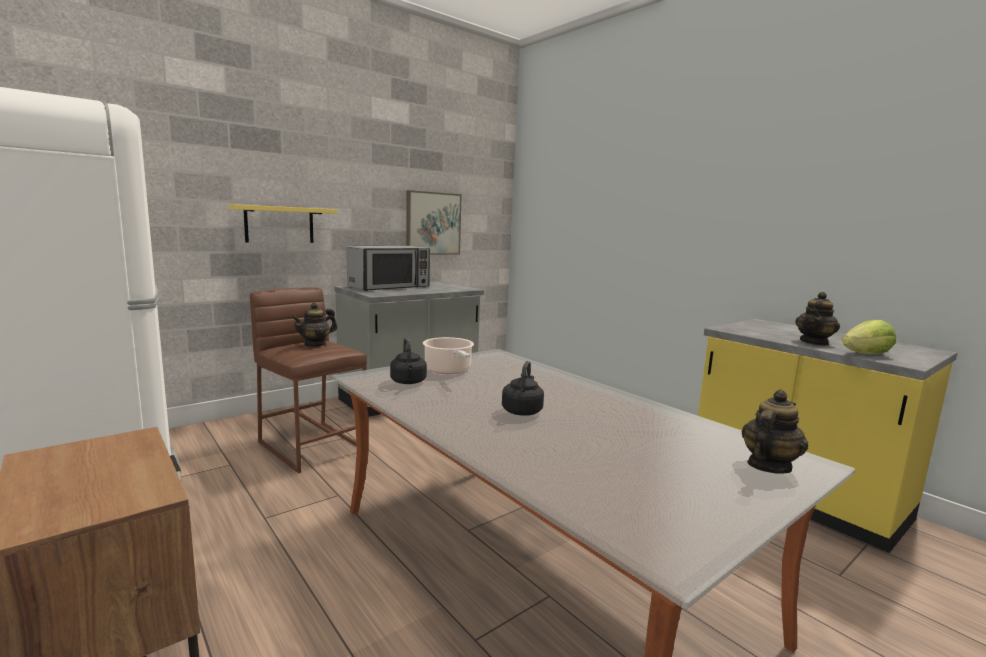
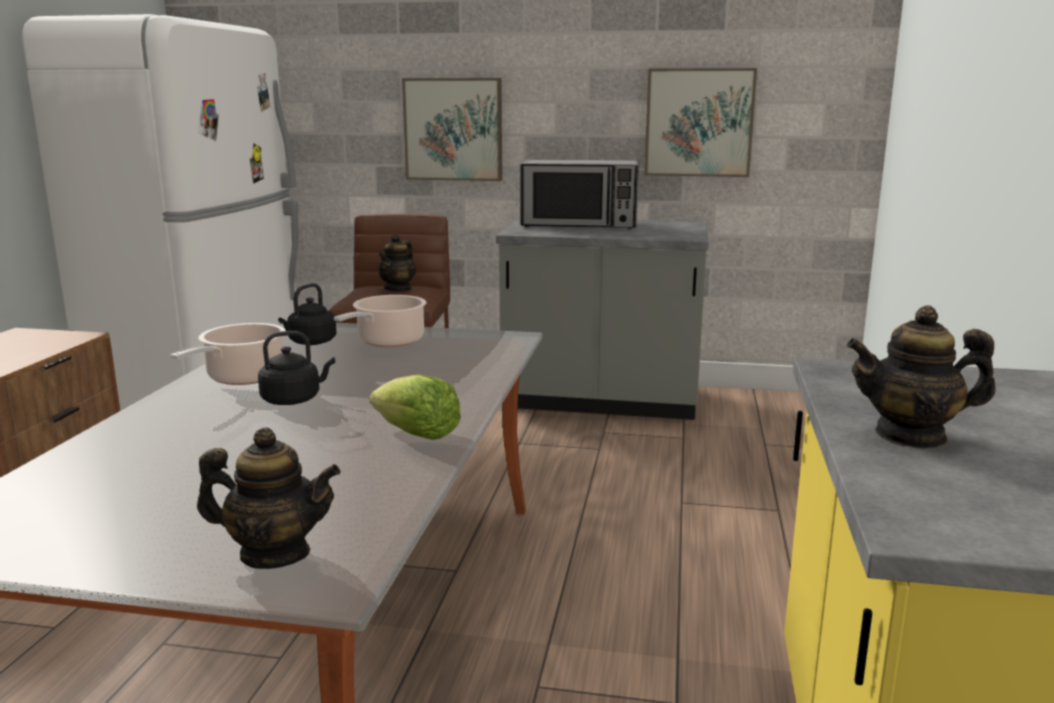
camera: 50 degrees right, 5 degrees up
(279, 224) = (453, 129): yellow shelf -> picture
(315, 344) = (398, 289): teapot -> teapot turned 75 degrees counterclockwise
(451, 411) = (242, 378): none -> cooking pot
(865, 354) = (907, 486): lettuce -> lettuce (417, 434)

